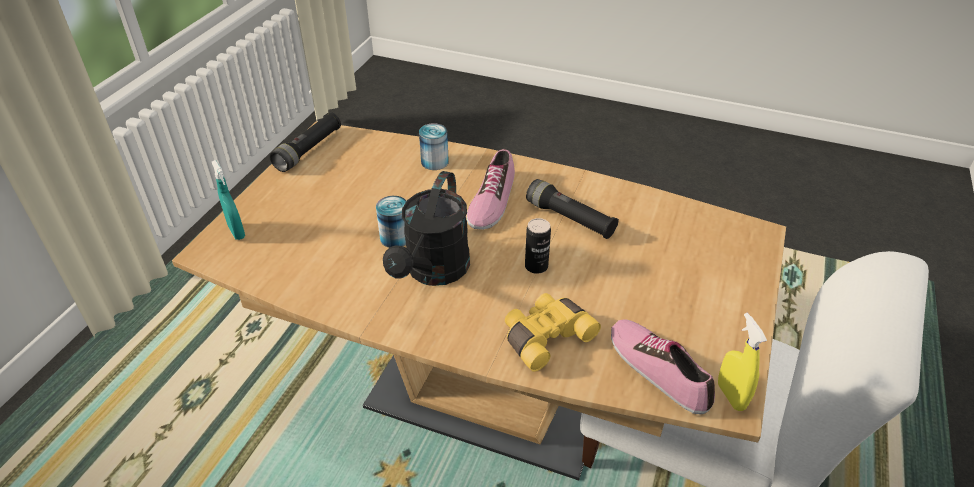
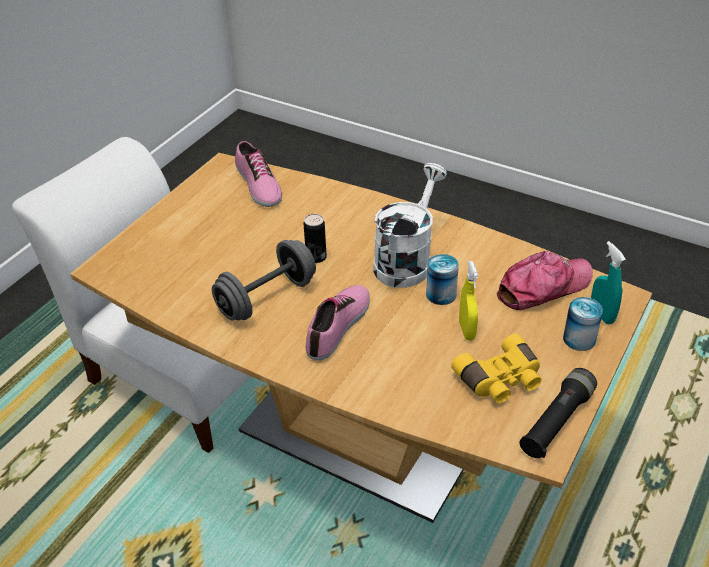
camera: 170 degrees left, 0 degrees up
(286, 254) = (543, 287): none -> cap
(434, 162) = (394, 385): can -> can (579, 339)
(434, 272) = (406, 260): black watering can -> white watering can
(545, 336) = (327, 208): yellow binoculars -> yellow binoculars (500, 380)
(570, 219) = (266, 298): black flashlight -> grey dumbbell
(731, 396) = (221, 169): yellow spray bottle -> yellow spray bottle (467, 330)

